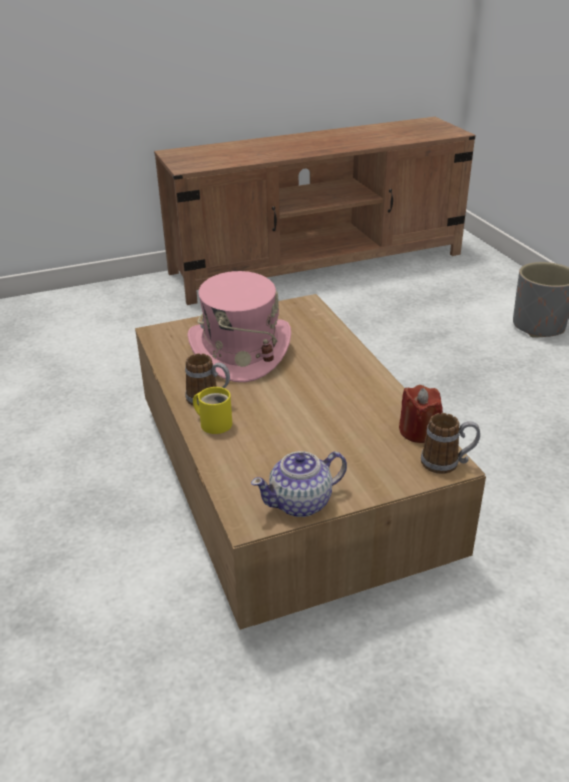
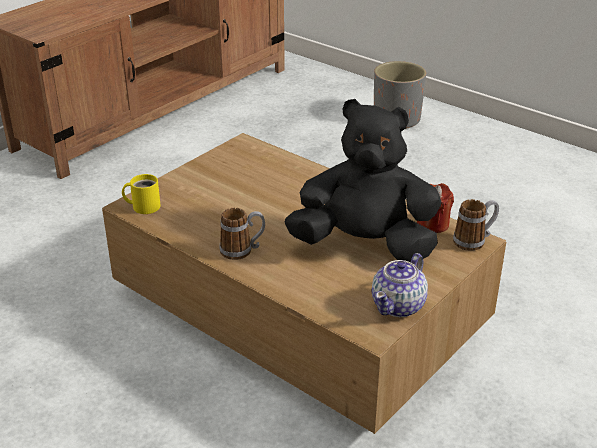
camera: 30 degrees left, 0 degrees up
(214, 423) = (267, 268): yellow mug -> yellow mug (144, 206)
(240, 351) = (226, 201): pink hat -> none
(326, 431) = (365, 245): none -> black plush toy

